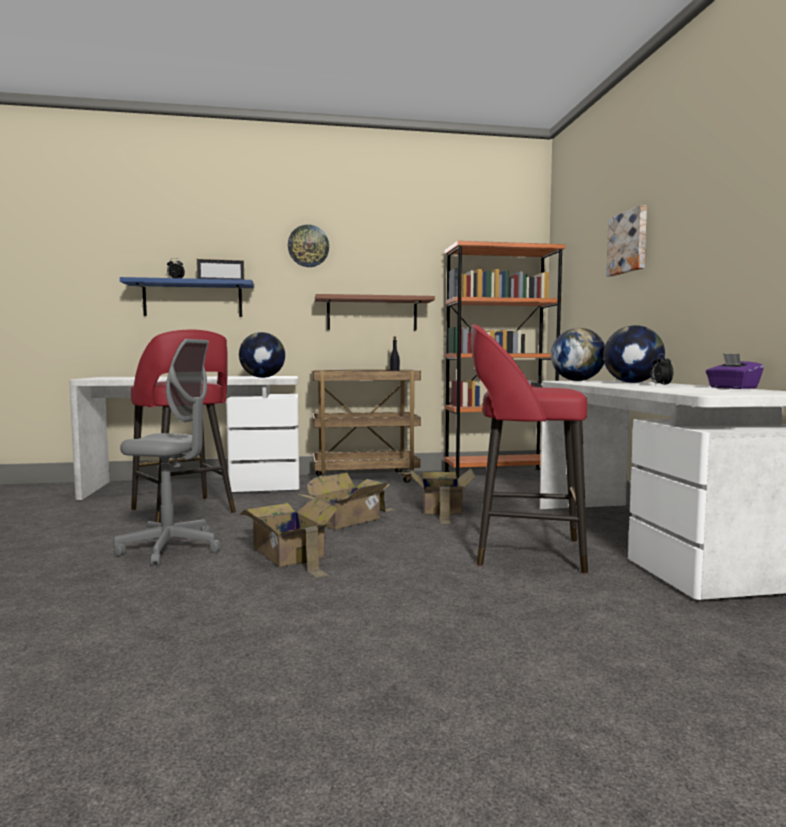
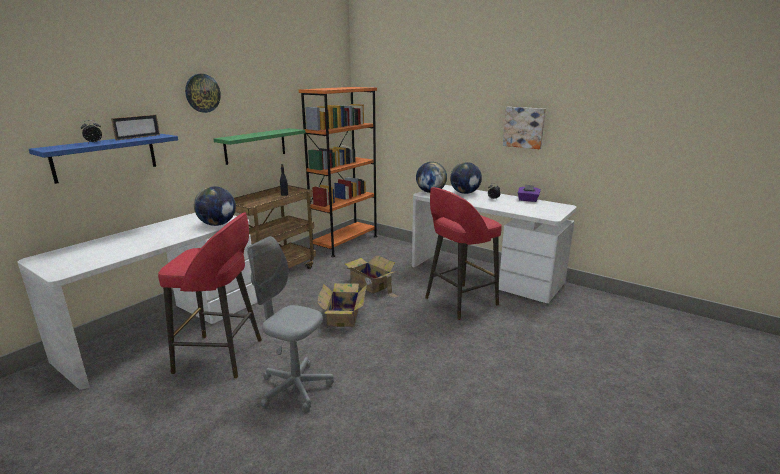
camera: 45 degrees left, 15 degrees up
(171, 548) = (295, 388): grey office chair -> grey office chair turned 120 degrees counterclockwise
(289, 554) = (370, 356): cardboard box -> none
(372, 314) = (255, 146): brown shelf -> green shelf
(628, 242) = (439, 102): picture -> picture (524, 127)

